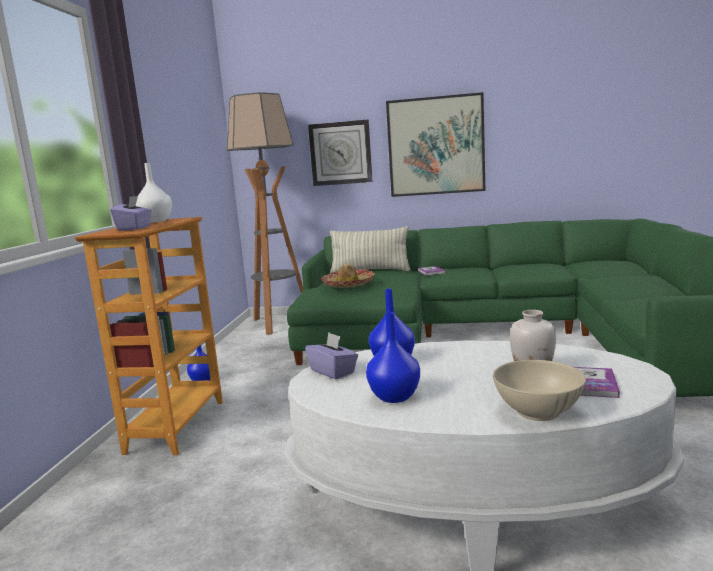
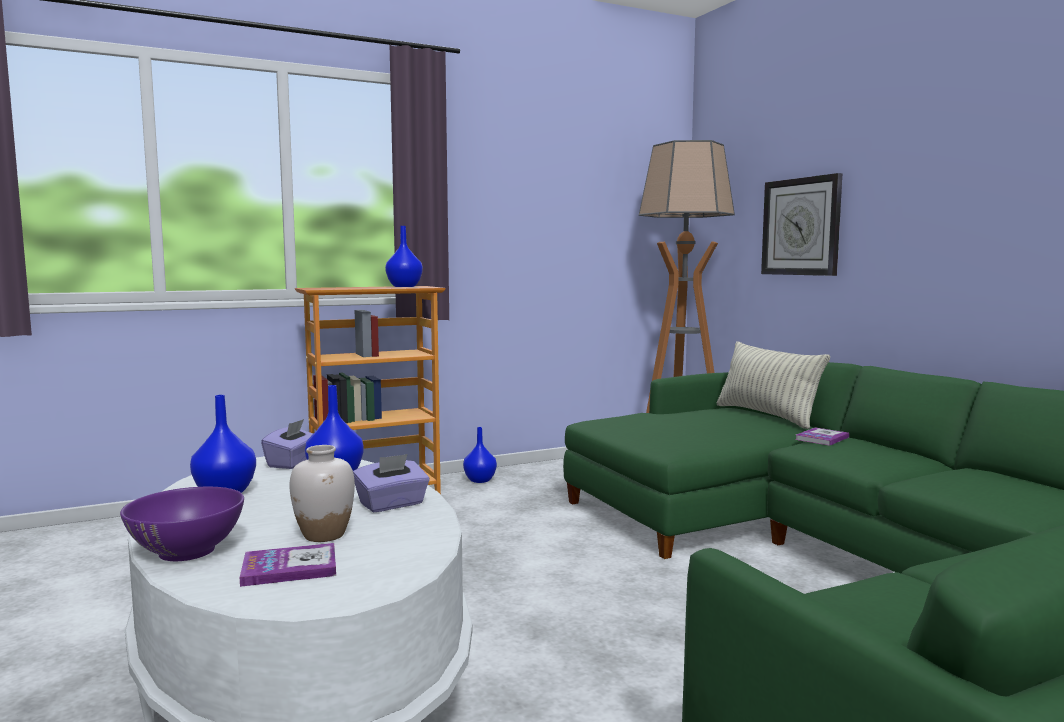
camera: 55 degrees right, 5 degrees down
(135, 228) = (343, 288): purple tissue box -> purple tissue box (392, 504)
(155, 221) = (403, 286): white vase -> blue vase
(348, 284) = (669, 418): hat -> none
(435, 146) = (939, 220): picture -> none
(537, 411) = (187, 551): beige bowl -> purple bowl

